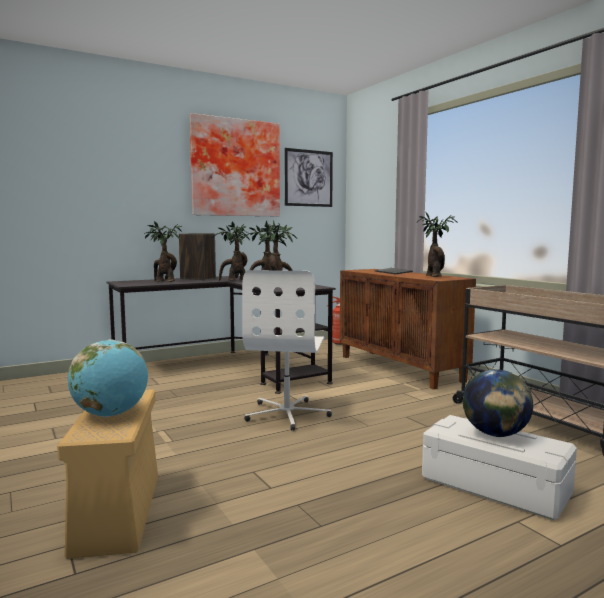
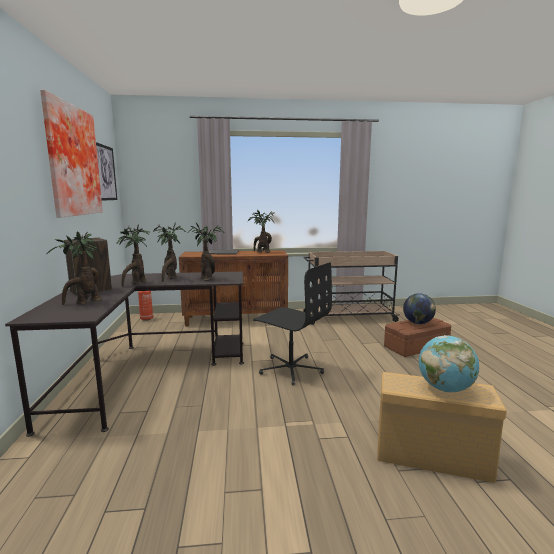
camera: 65 degrees left, 5 degrees up
(287, 414) = (291, 369): white office chair -> black office chair
(496, 485) = (416, 346): white storage box -> brown storage box

